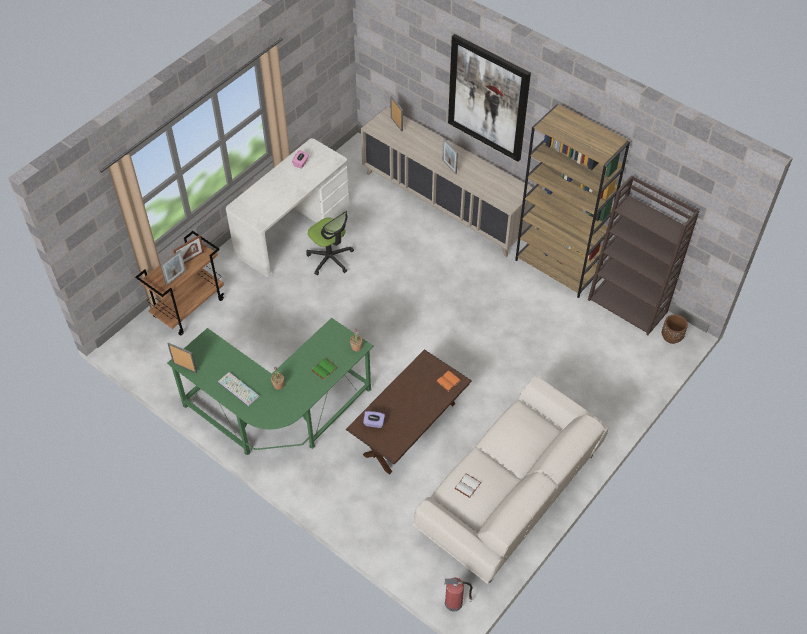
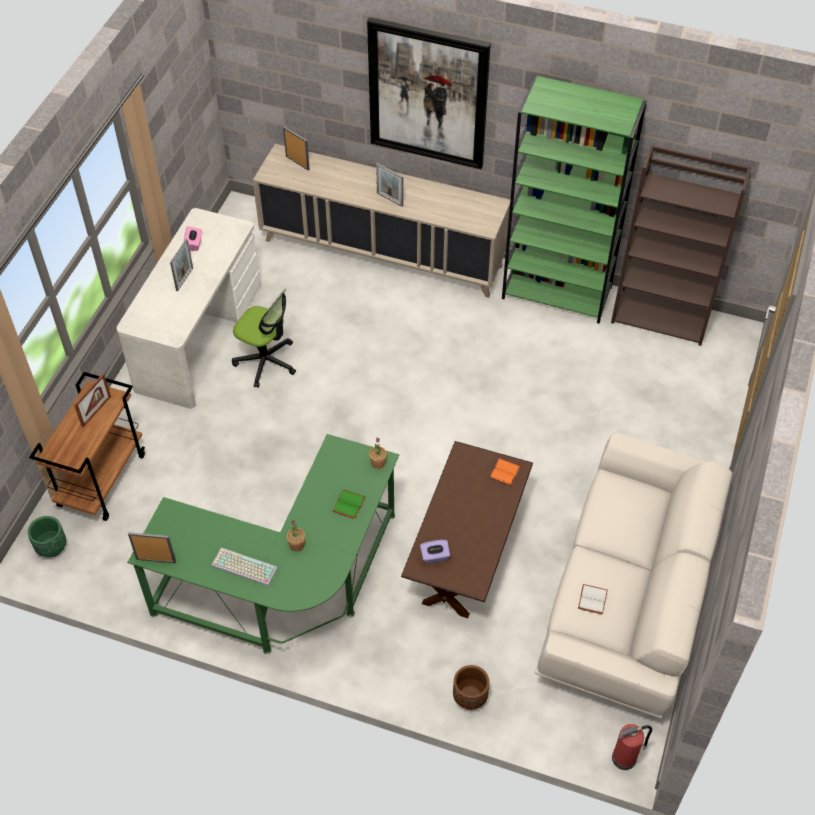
camera: 20 degrees left, 0 degrees up
(139, 342) = (51, 547): none -> green planter
(176, 277) = (86, 442): picture frame -> picture frame (184, 279)
(558, 267) = (557, 293): brown bookcase -> green bookcase
(671, 337) = (729, 340): brown planter -> brown planter (469, 697)

